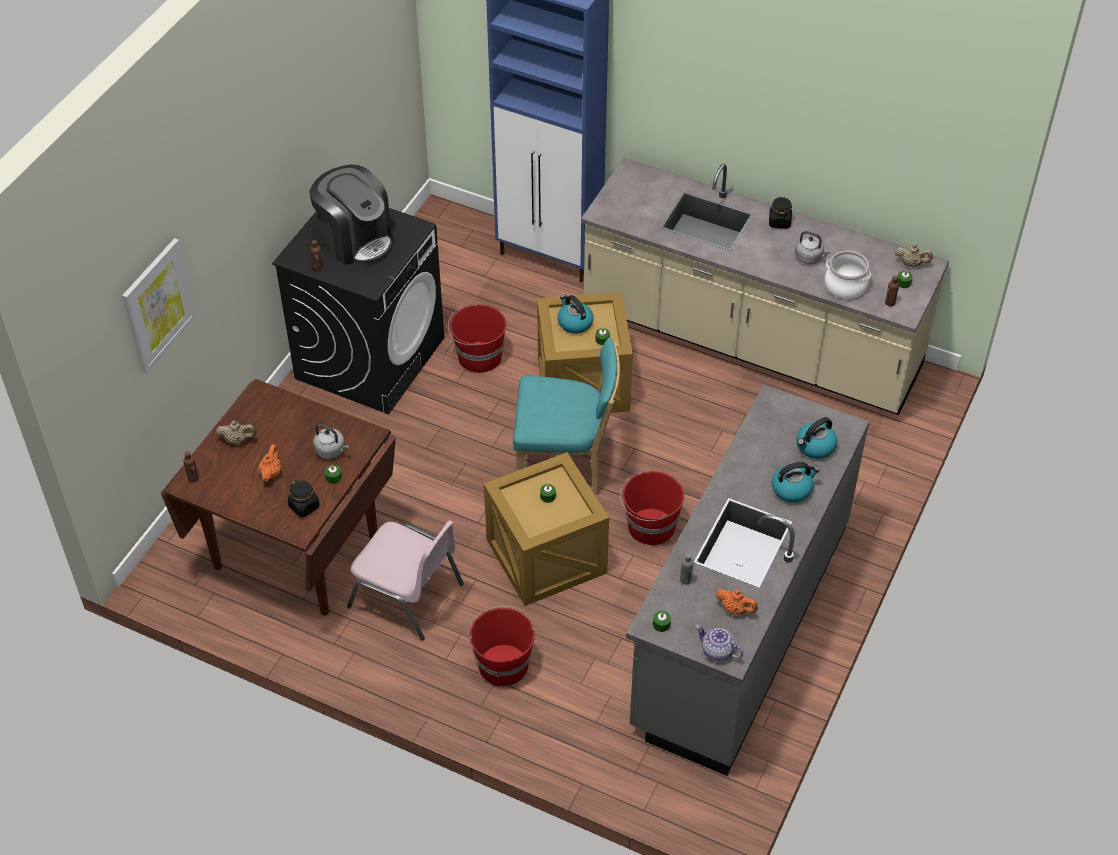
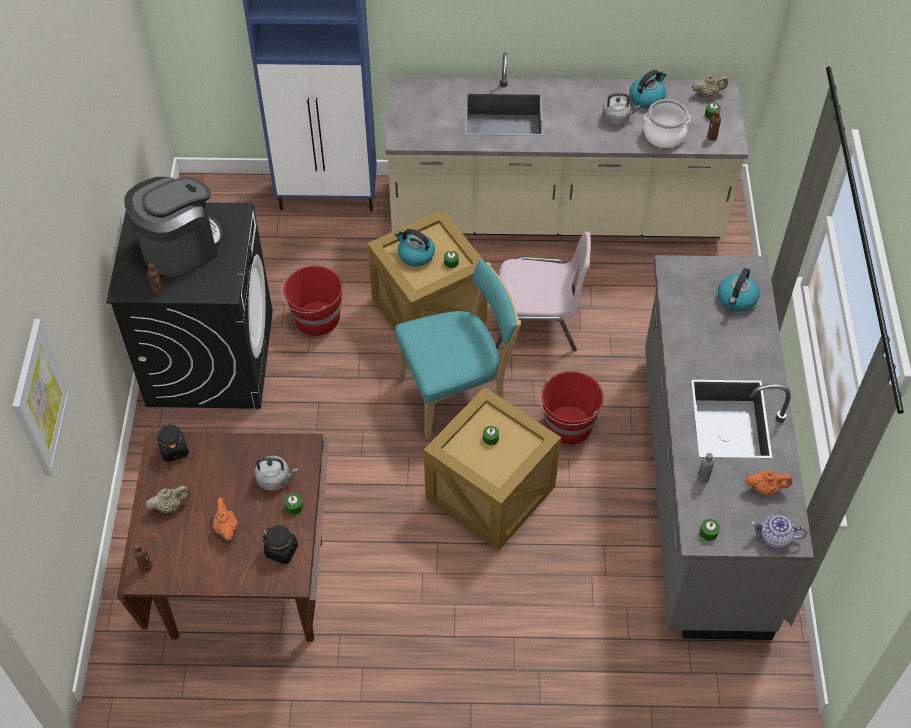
camera: 25 degrees left, 5 degrees up
(355, 239) = (180, 247): coffee machine -> coffee machine turned 60 degrees counterclockwise
(408, 596) = (382, 586): pink chair -> pink chair (538, 321)
(503, 664) = (510, 617): red bucket -> none
(779, 222) = (569, 93): black jar -> black jar (174, 450)
(792, 489) = (742, 348): kettle -> kettle (647, 98)

